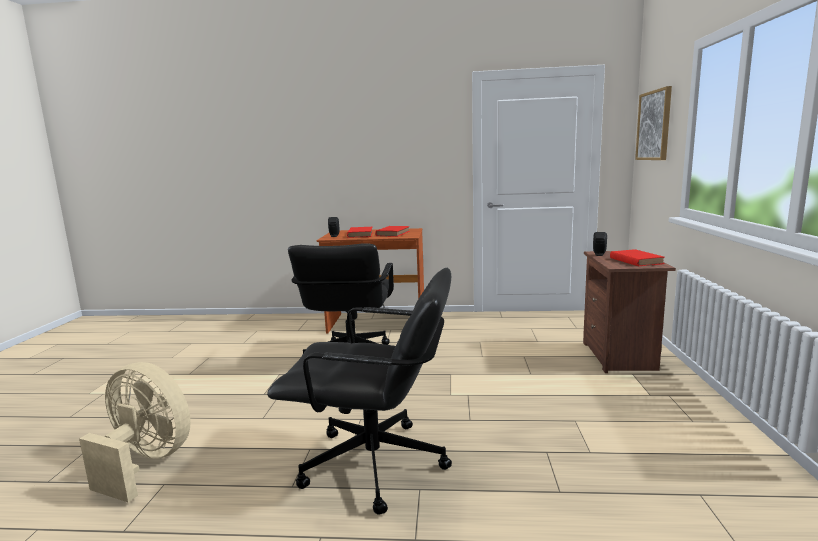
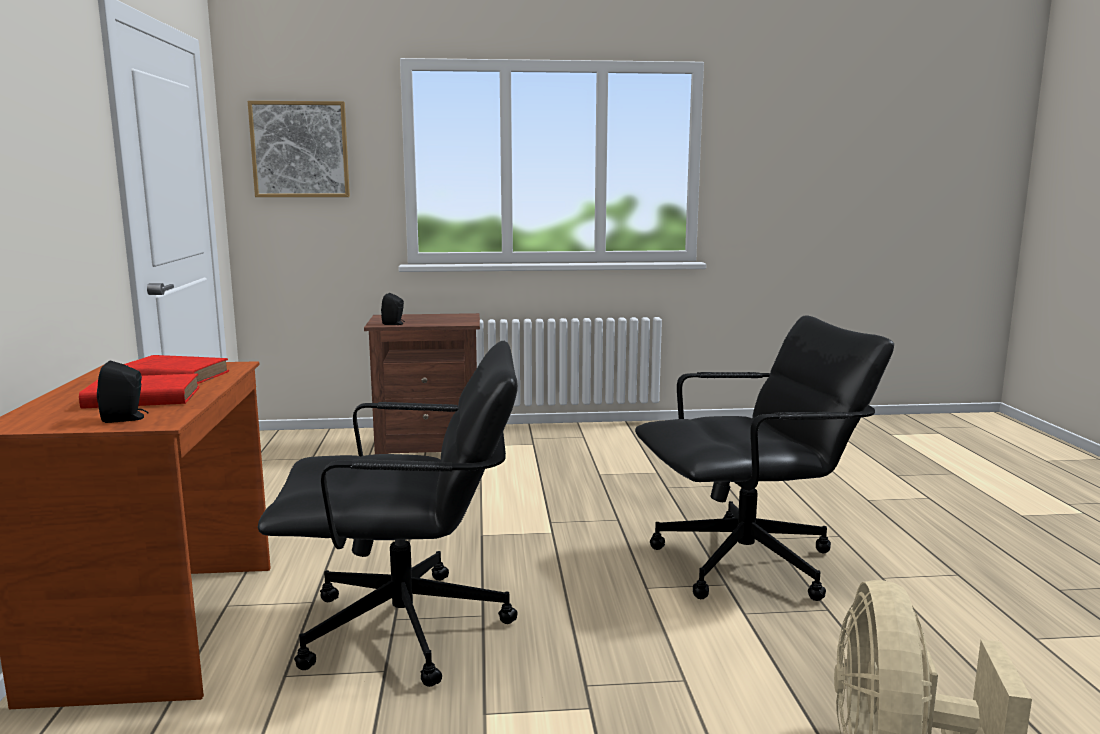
camera: 100 degrees left, 0 degrees up
(375, 465) = (748, 564): black office chair -> black office chair turned 75 degrees clockwise
(635, 261) = (440, 318): red book -> none

